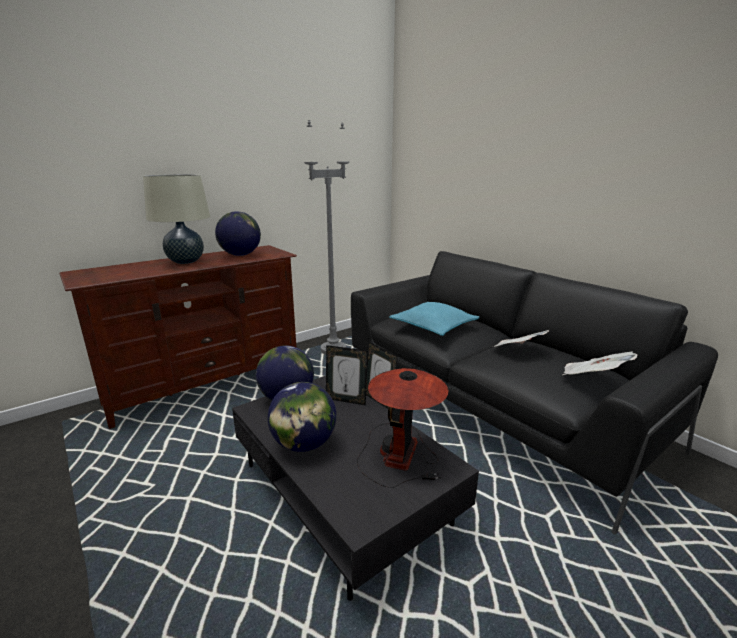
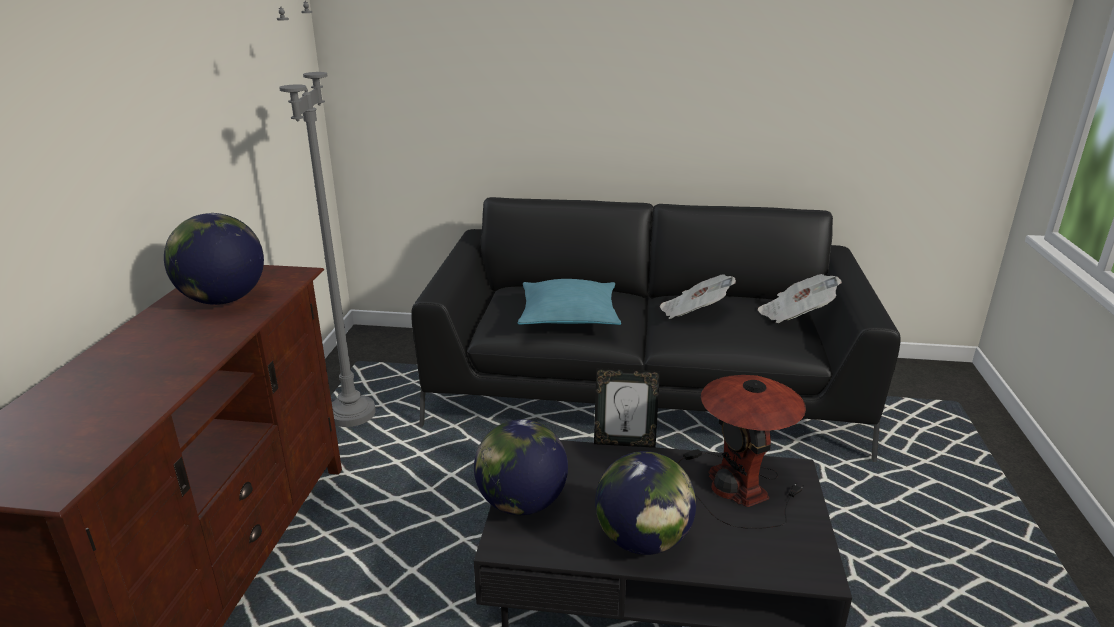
camera: 45 degrees left, 5 degrees up
(185, 261) = (150, 351): beige table lamp -> none
(346, 400) = (591, 463): picture frame -> none

